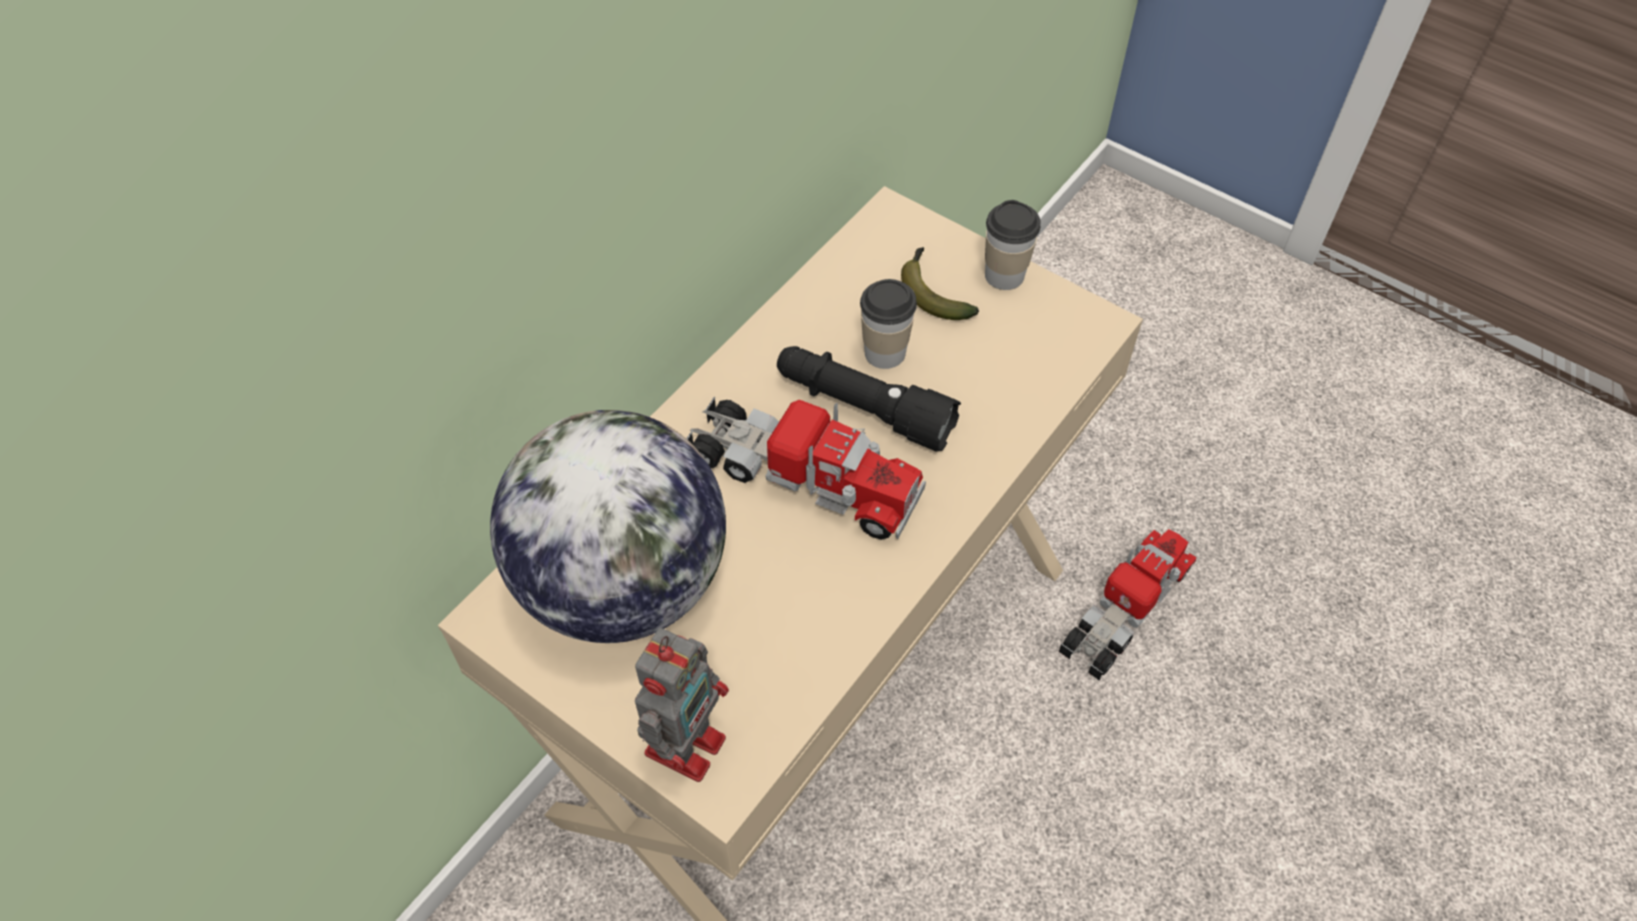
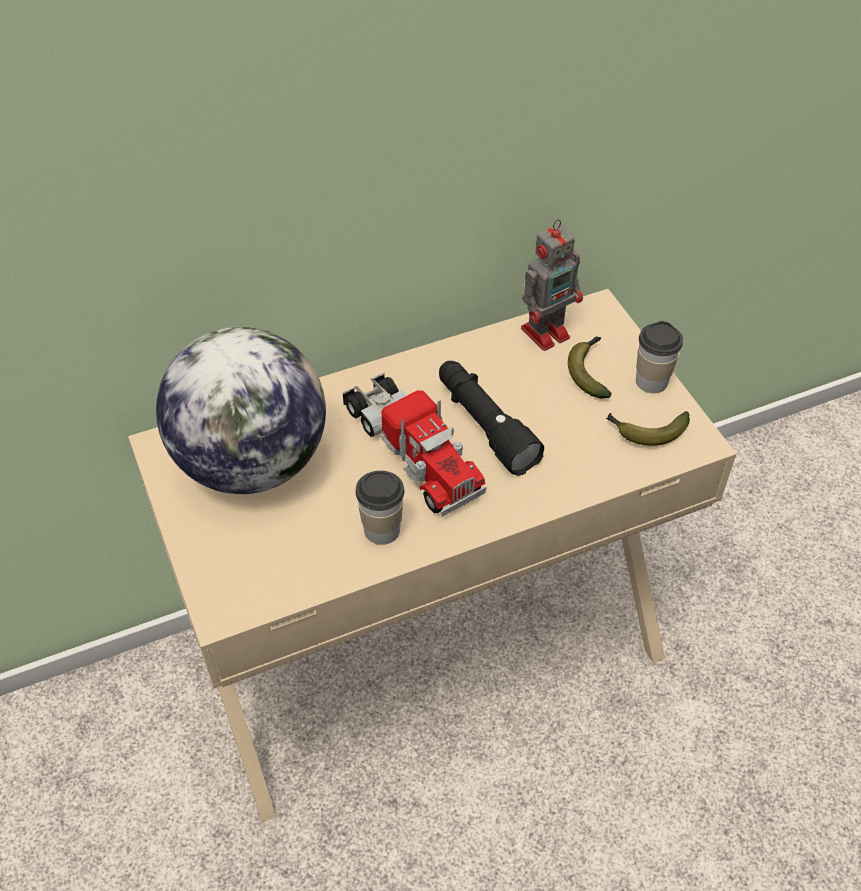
camera: 30 degrees right, 5 degrees down
(687, 742) = (221, 575): toy robot -> toy robot (547, 332)
(885, 352) = (526, 396): cup -> cup (382, 530)
(1038, 336) = (645, 432): none -> banana
(1125, 610) = (696, 711): toy truck -> none

